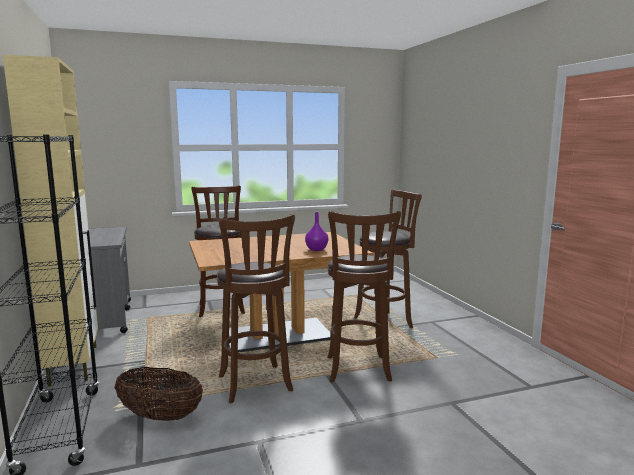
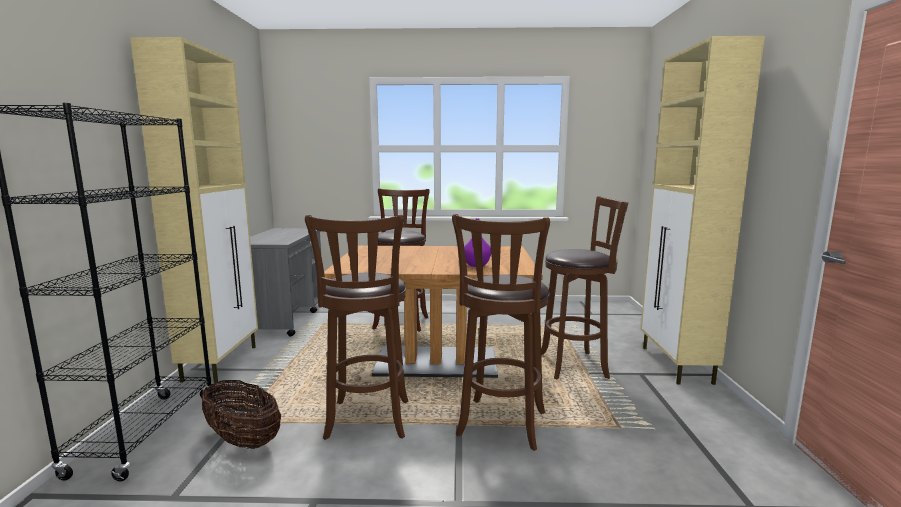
camera: 20 degrees right, 0 degrees up
(451, 313) = (676, 365): none -> beige cabinet

